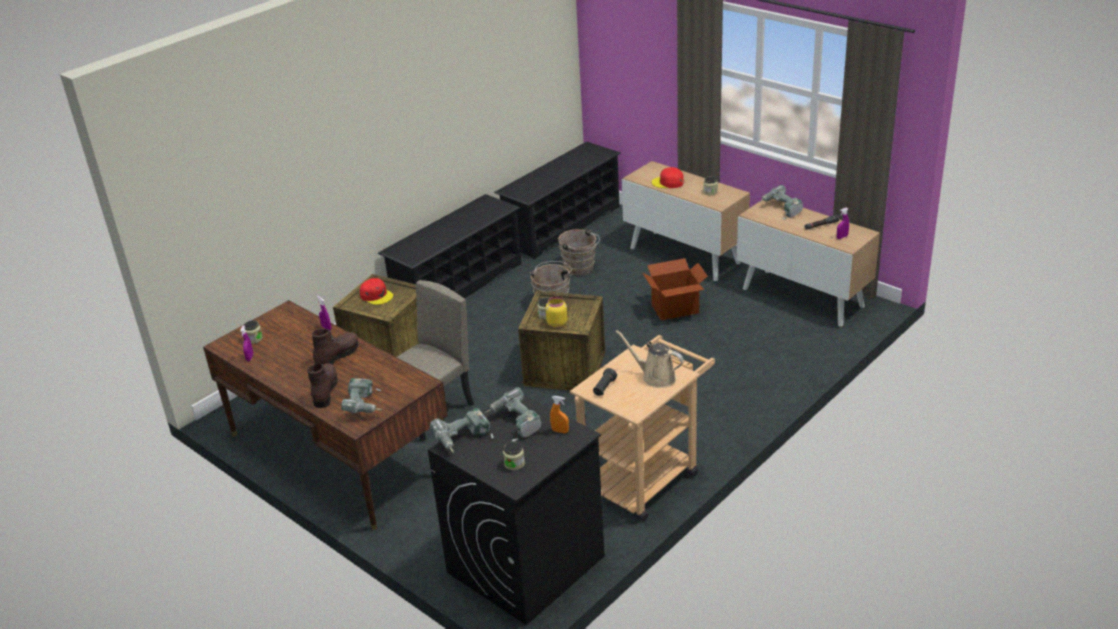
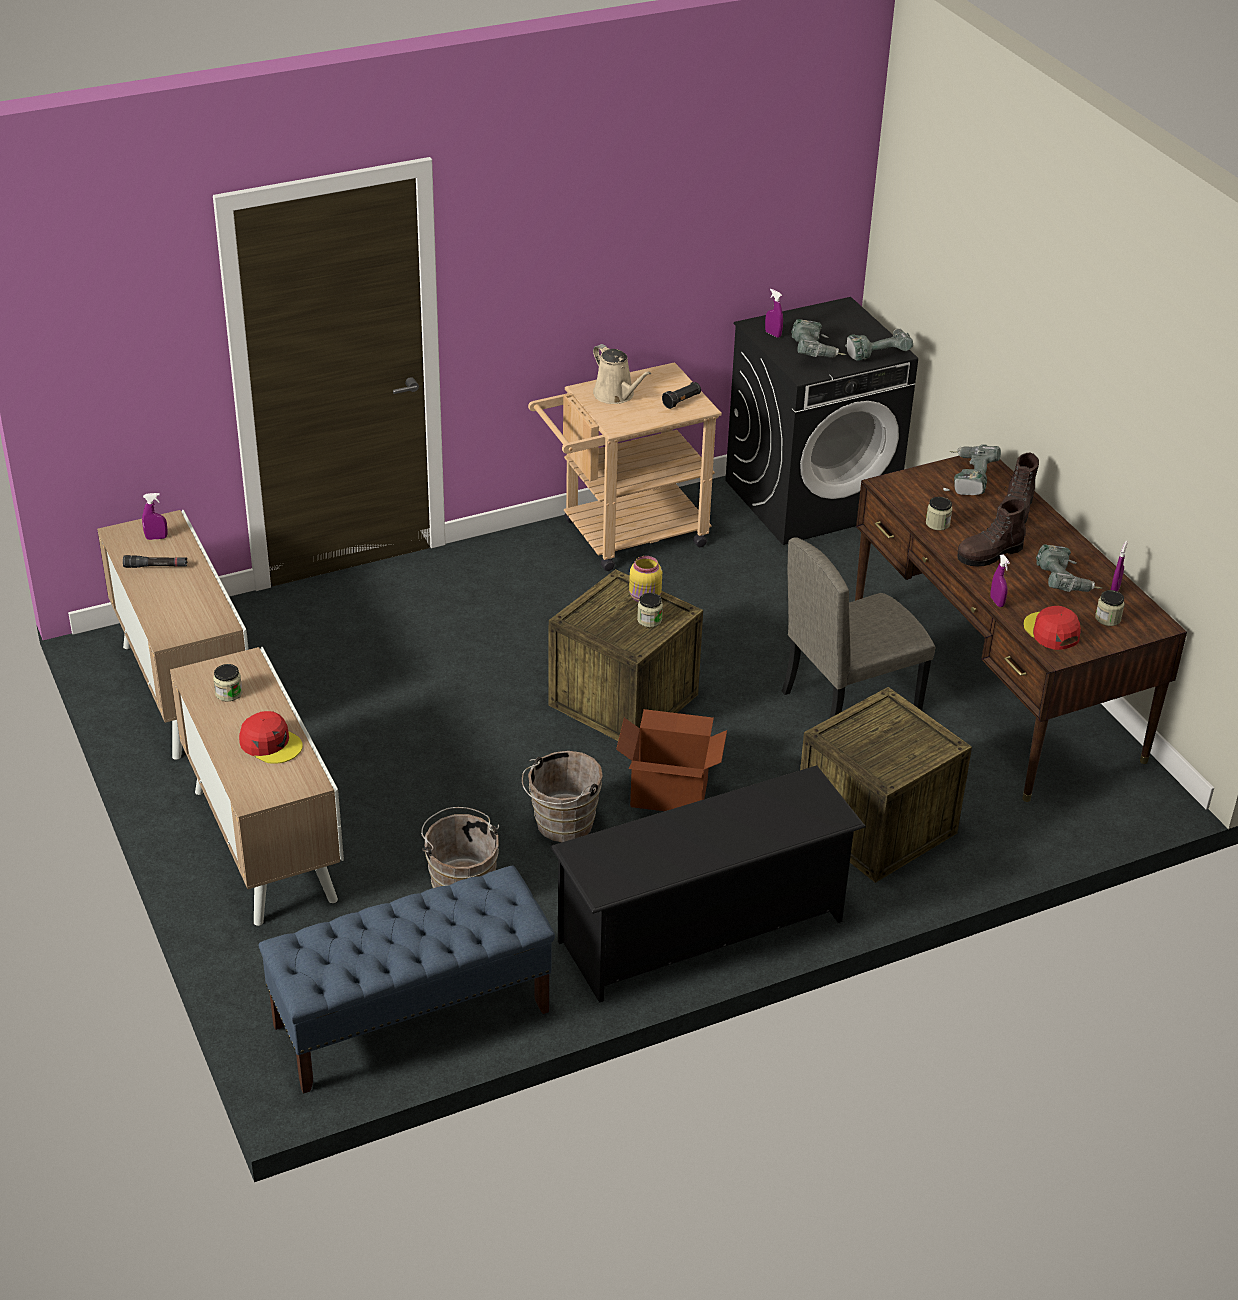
camera: 160 degrees left, 5 degrees up
(376, 295) = (892, 746): red cap -> red cap (1051, 632)
(514, 464) = (836, 321): jar -> jar (937, 523)
(560, 431) = (773, 334): orange spray bottle -> purple spray bottle
(562, 226) = (411, 1019): black shoe rack -> blue bench
(675, 309) = (385, 739): cardboard box -> cardboard box (669, 793)
(780, 210) = (171, 615): power drill -> power drill (1064, 583)

